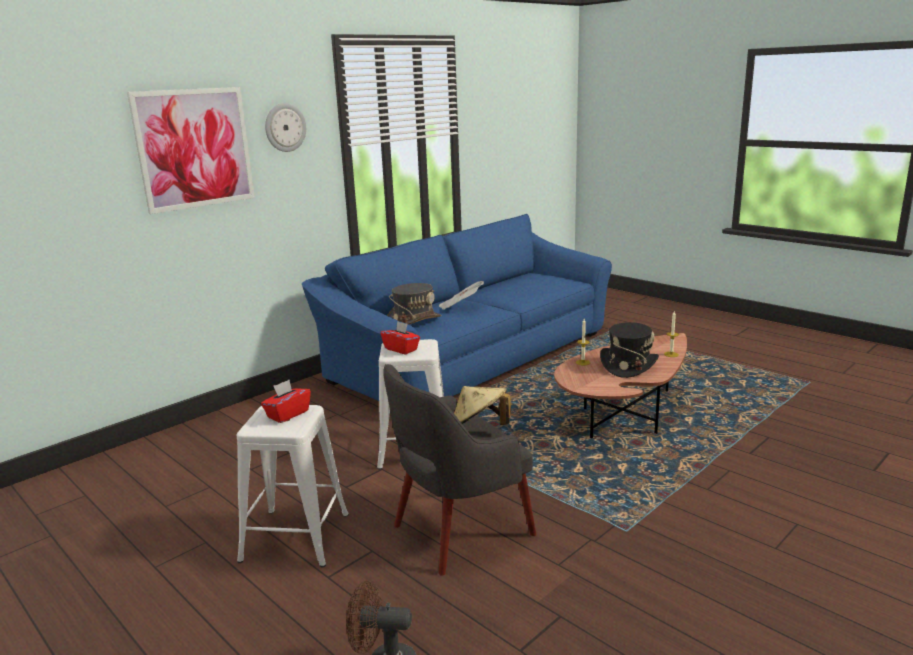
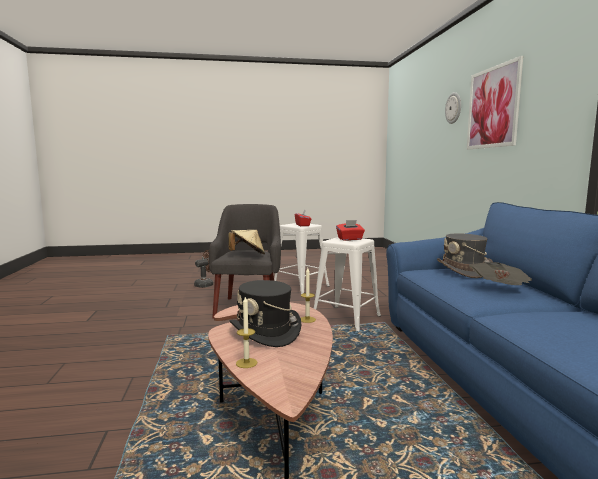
camera: 125 degrees right, 10 degrees down
(285, 127) = (548, 83): wall clock -> wall clock (453, 108)

